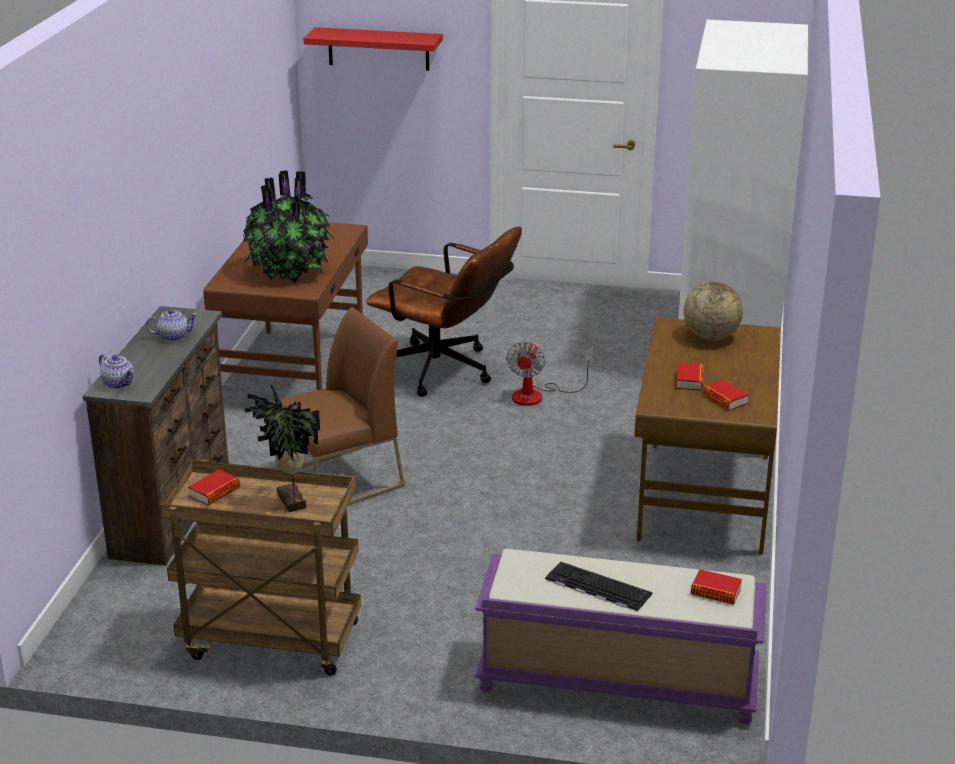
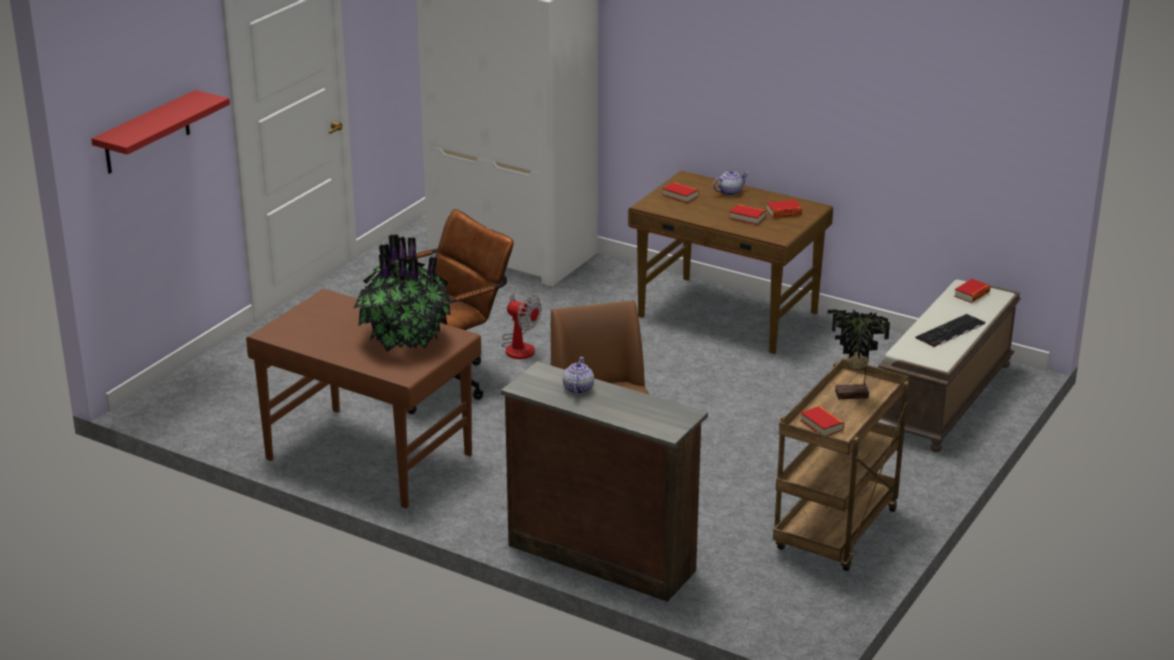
camera: 70 degrees left, 0 degrees up
(119, 383) = (661, 423): teapot -> teapot (730, 192)
(615, 681) = (945, 400): purple bench -> brown bench
(711, 337) = (680, 196): globe -> book

